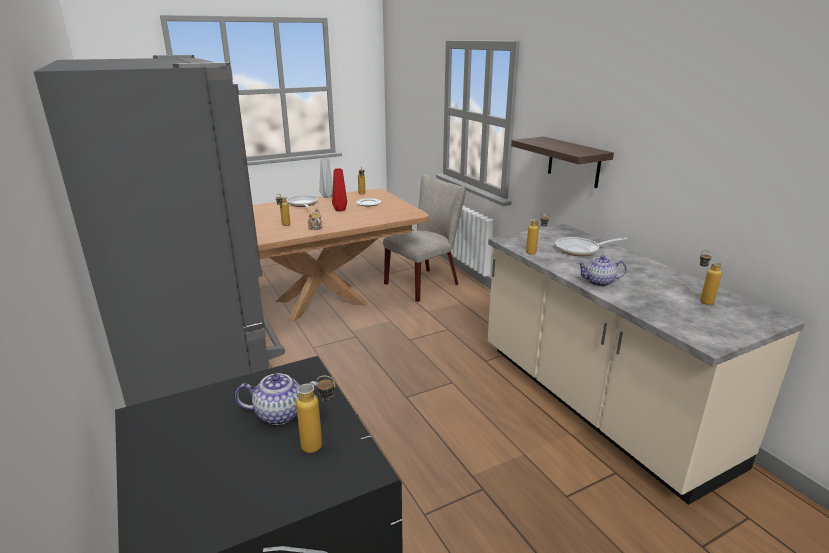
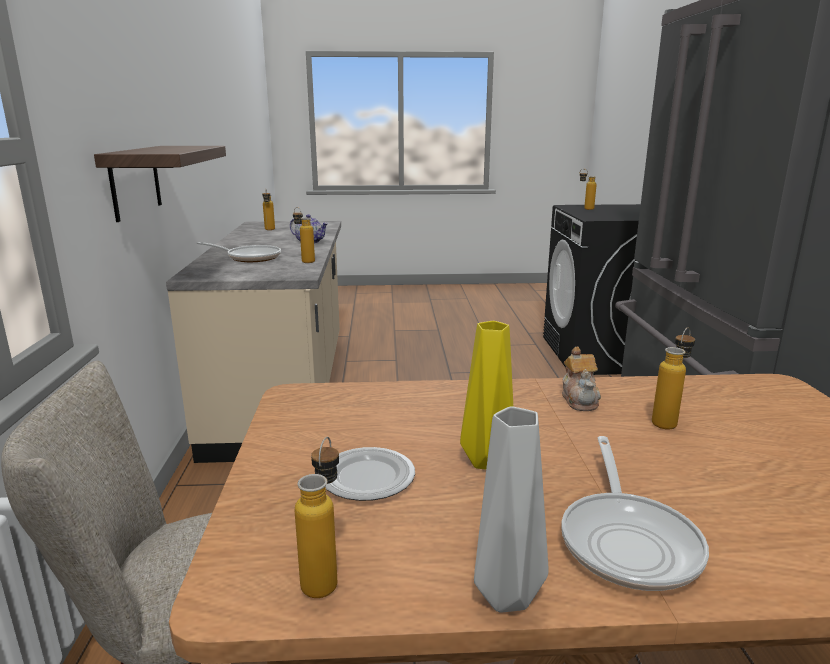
camera: 155 degrees left, 5 degrees down
(280, 414) = (605, 213): teapot -> none
(340, 210) = (485, 460): red vase -> yellow vase

